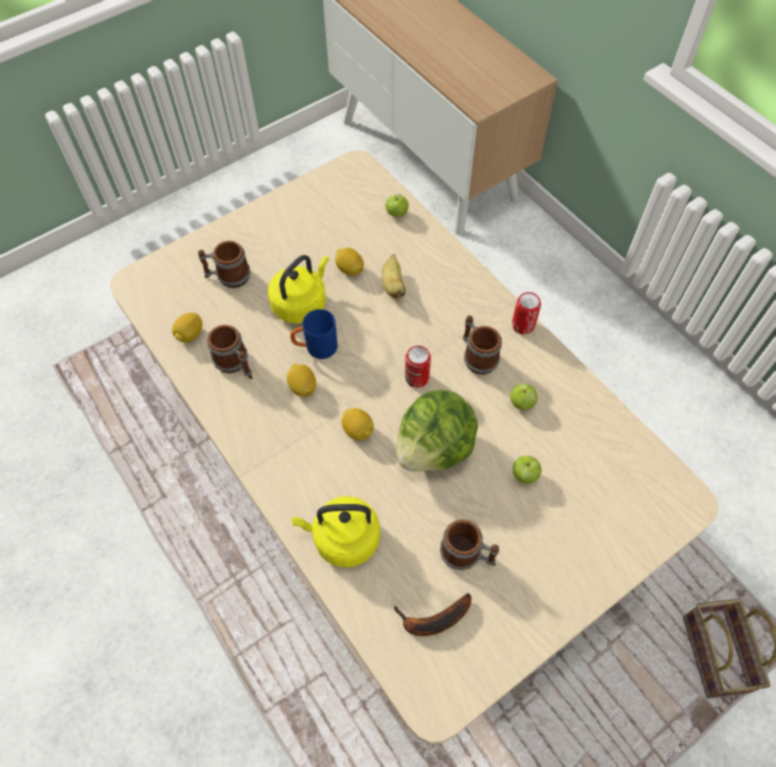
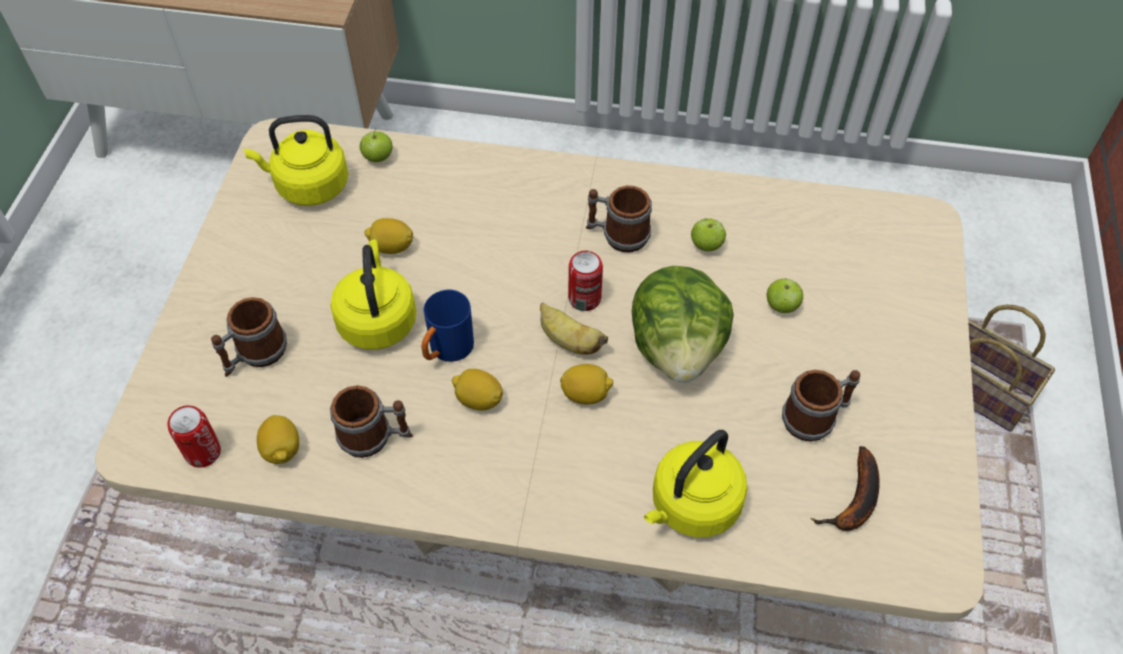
camera: 45 degrees left, 5 degrees down
(345, 204) = (308, 186): none -> yellow kettle
(393, 285) = (457, 230): banana -> banana (569, 341)
(523, 325) = (627, 176): can -> can (203, 452)

